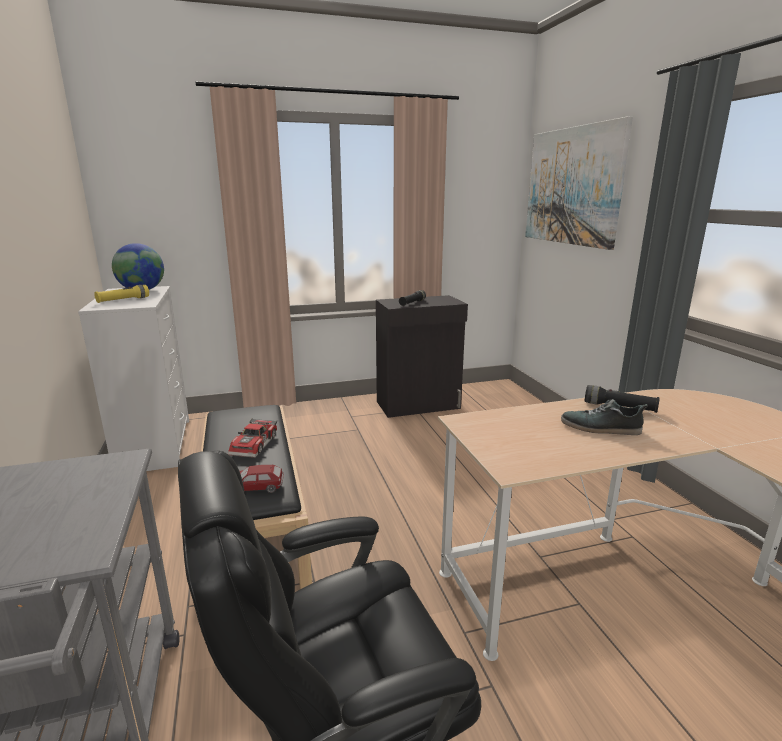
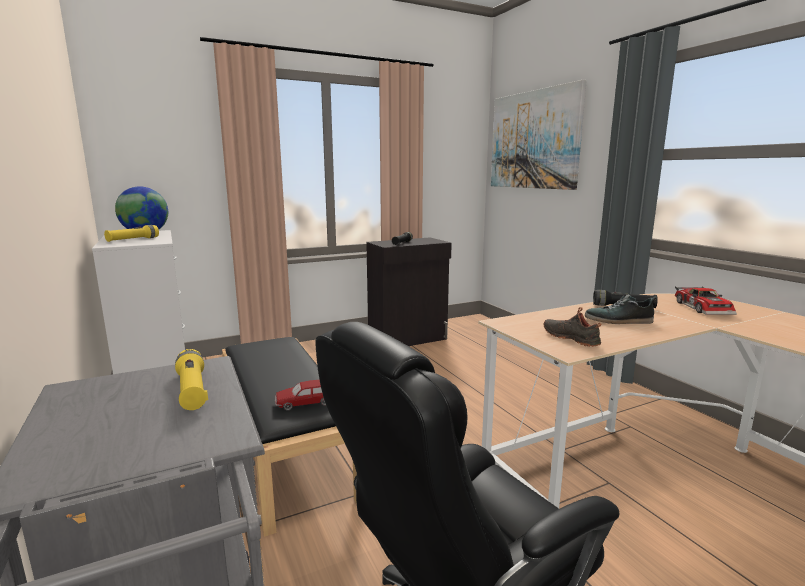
camera: 10 degrees left, 5 degrees down
(90, 490) = (192, 390): none -> yellow flashlight
(256, 444) = (289, 368): toy car -> toy car (704, 308)
(527, 449) = (571, 338): none -> black shoe

